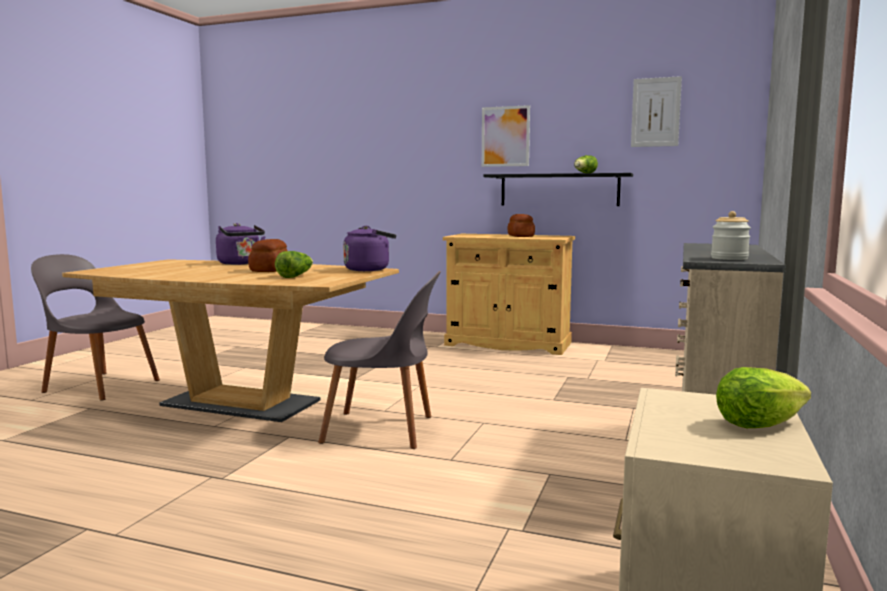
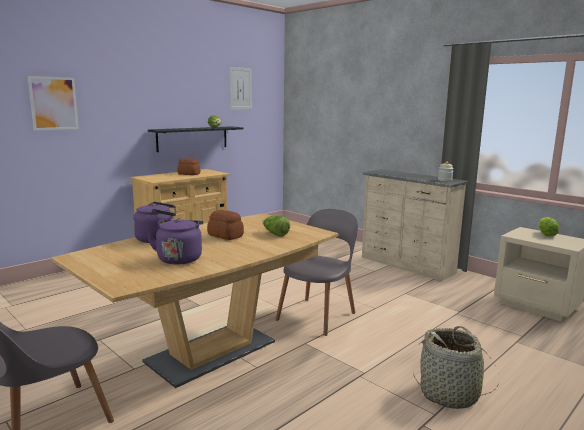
camera: 65 degrees left, 5 degrees up
(173, 542) = (449, 394): none -> basket
(369, 269) = (260, 218): purple kettle -> purple kettle (179, 258)
(505, 136) = (155, 100): picture -> picture (54, 103)

